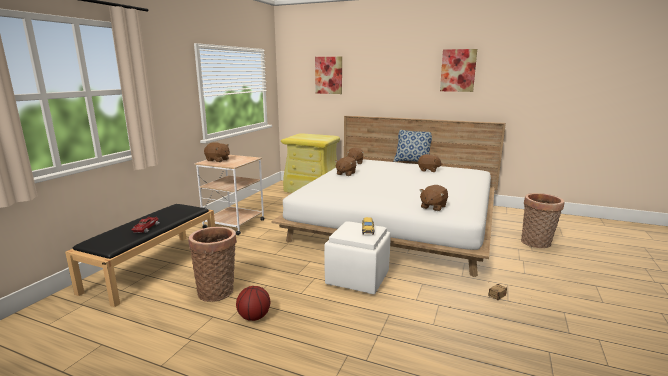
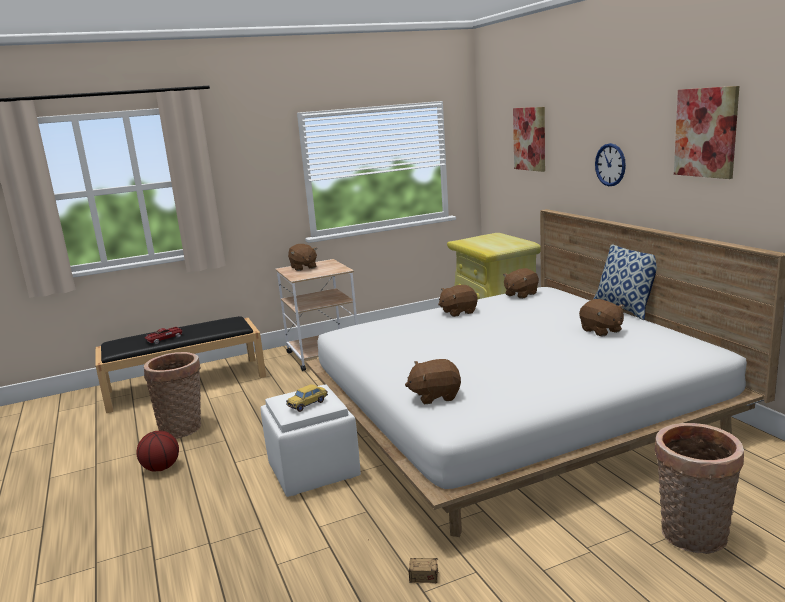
camera: 45 degrees right, 0 degrees up
(394, 88) = (610, 165): none -> wall clock

